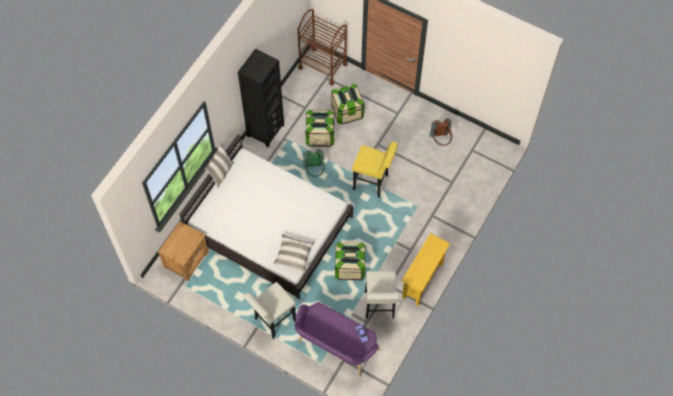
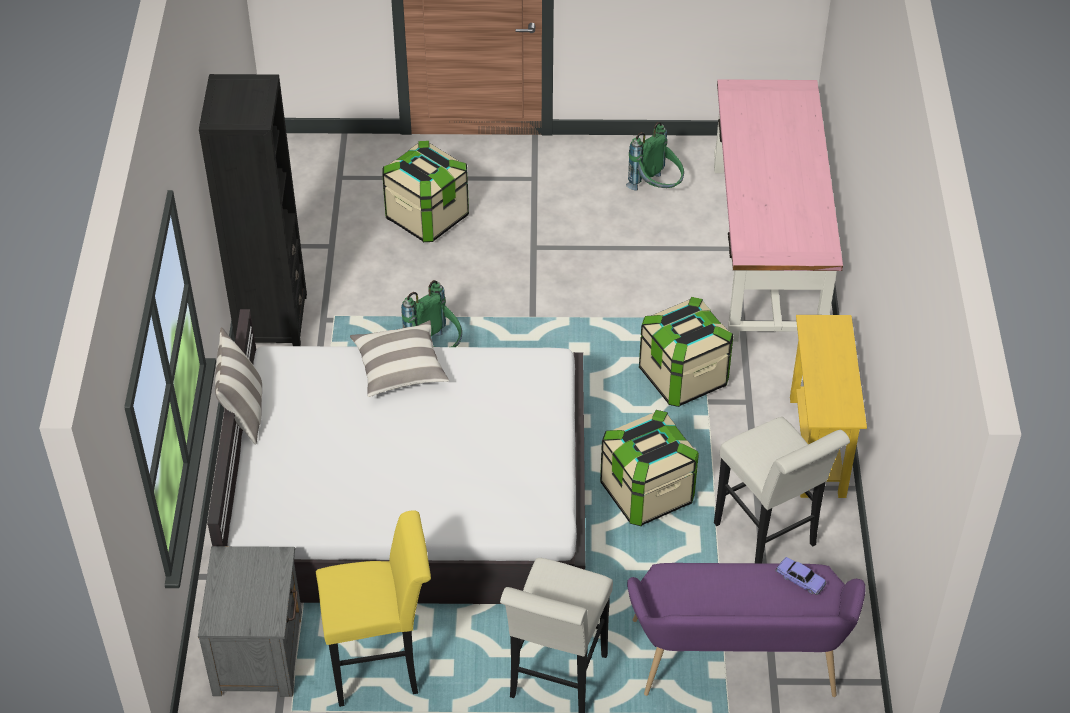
camera: 30 degrees left, 15 degrees down
(187, 259) = (259, 652): brown nightstand -> grey nightstand
(293, 255) = (530, 497): pillow -> pillow (400, 368)
(320, 135) = (400, 281): storage box -> storage box (683, 377)
(322, 66) = (316, 160): brown cart -> none
(373, 183) = (577, 318): yellow stool -> yellow stool (382, 666)
(441, 140) = (657, 189): brown backpack -> green backpack
(463, 189) = (767, 251): none -> pink desk

